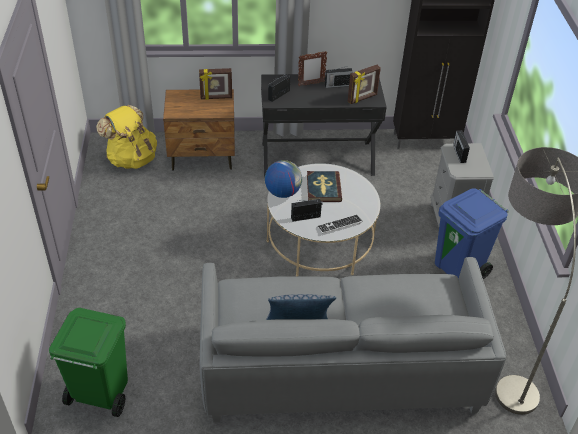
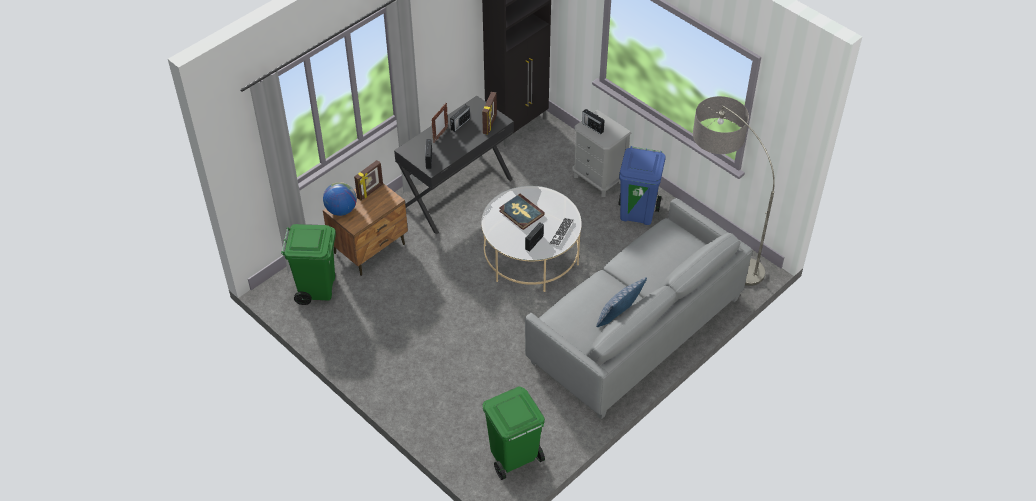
camera: 40 degrees left, 5 degrees up
(131, 159) = (317, 288): yellow backpack -> green trash can
(282, 192) = (498, 235): globe -> globe (341, 210)

